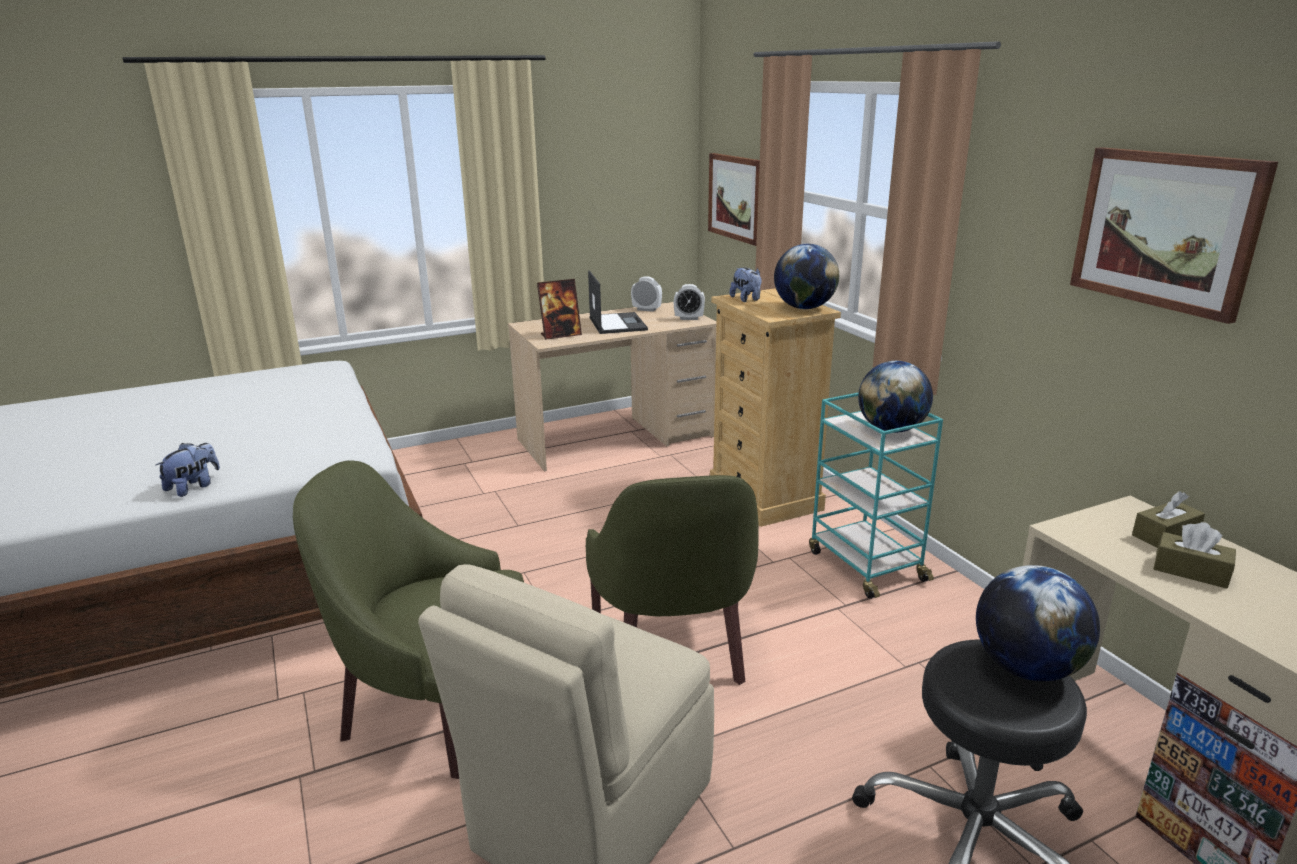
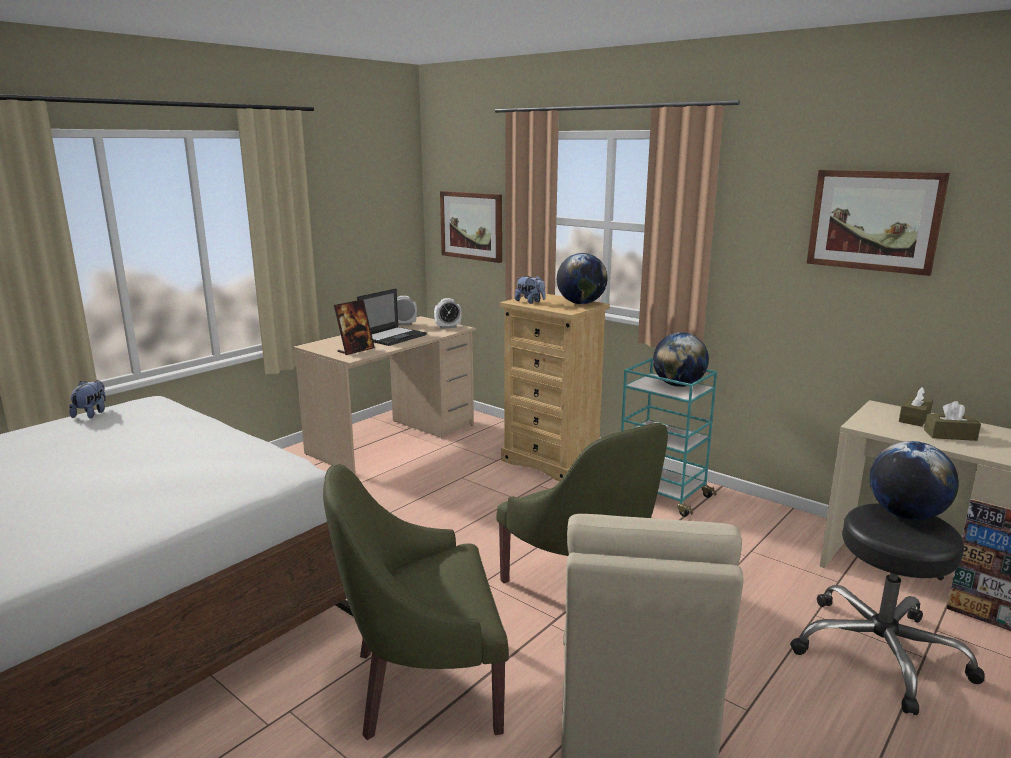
camera: 25 degrees left, 5 degrees down
(193, 487) = (148, 525): plush toy -> plush toy (91, 413)
(617, 323) = (393, 336): laptop -> laptop turned 75 degrees clockwise

